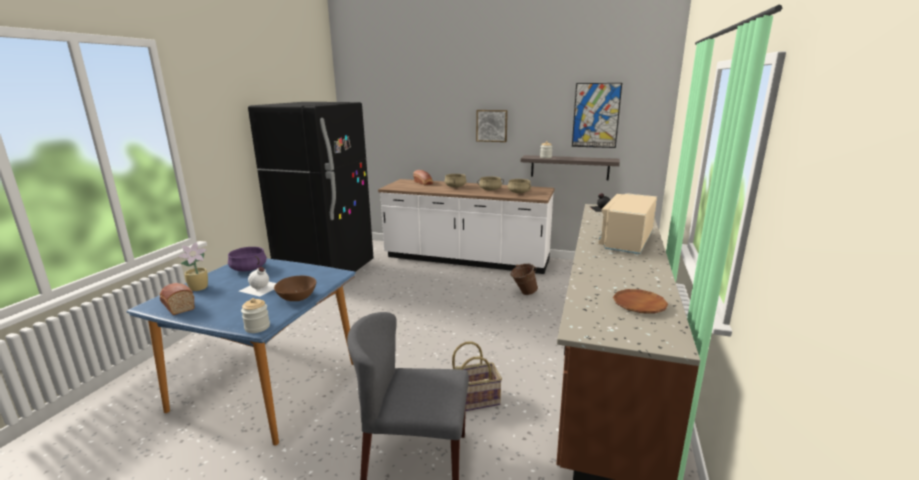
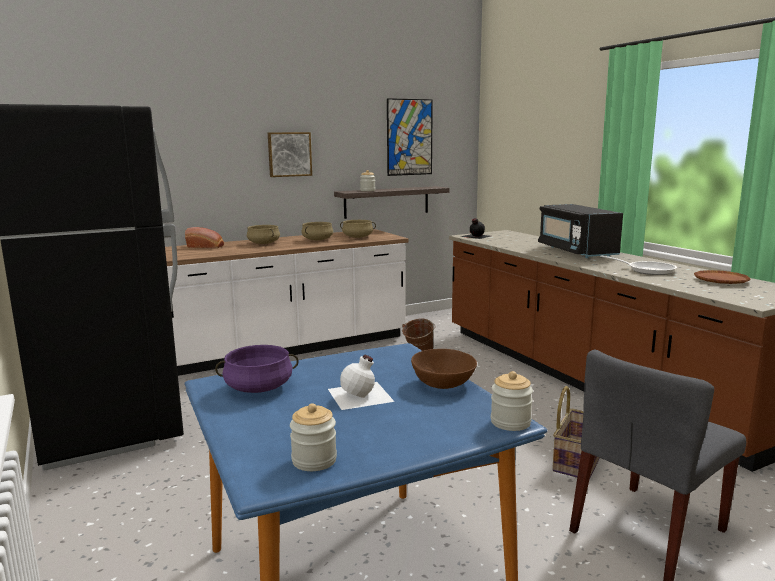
camera: 45 degrees left, 5 degrees down
(177, 305) = (314, 460): bread -> jar
(200, 288) = (267, 432): potted plant -> none
(615, 274) = (647, 270): none -> frying pan
(626, 241) = (575, 251): beige microwave -> black microwave

